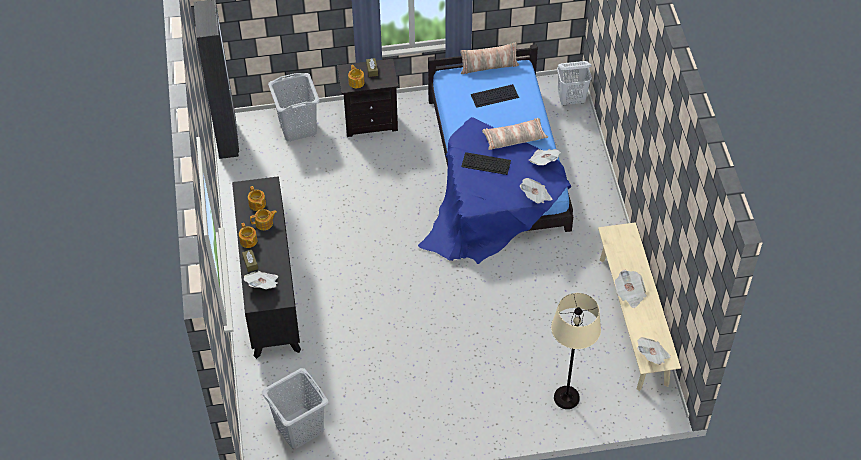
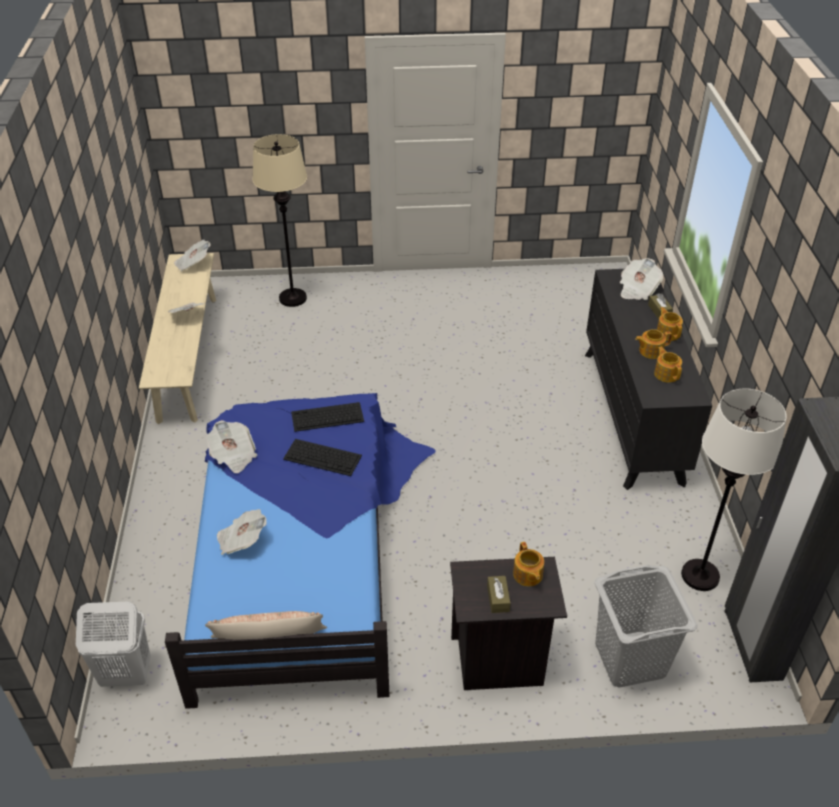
camera: 175 degrees left, 10 degrees down
(247, 175) = (700, 575): none -> white floor lamp
(299, 428) = (578, 293): grey laundry basket -> none
(495, 95) = (275, 576): keyboard -> keyboard (326, 417)
(514, 138) = (266, 496): pillow -> none
(535, 197) = (263, 409): newspaper -> newspaper (242, 541)

